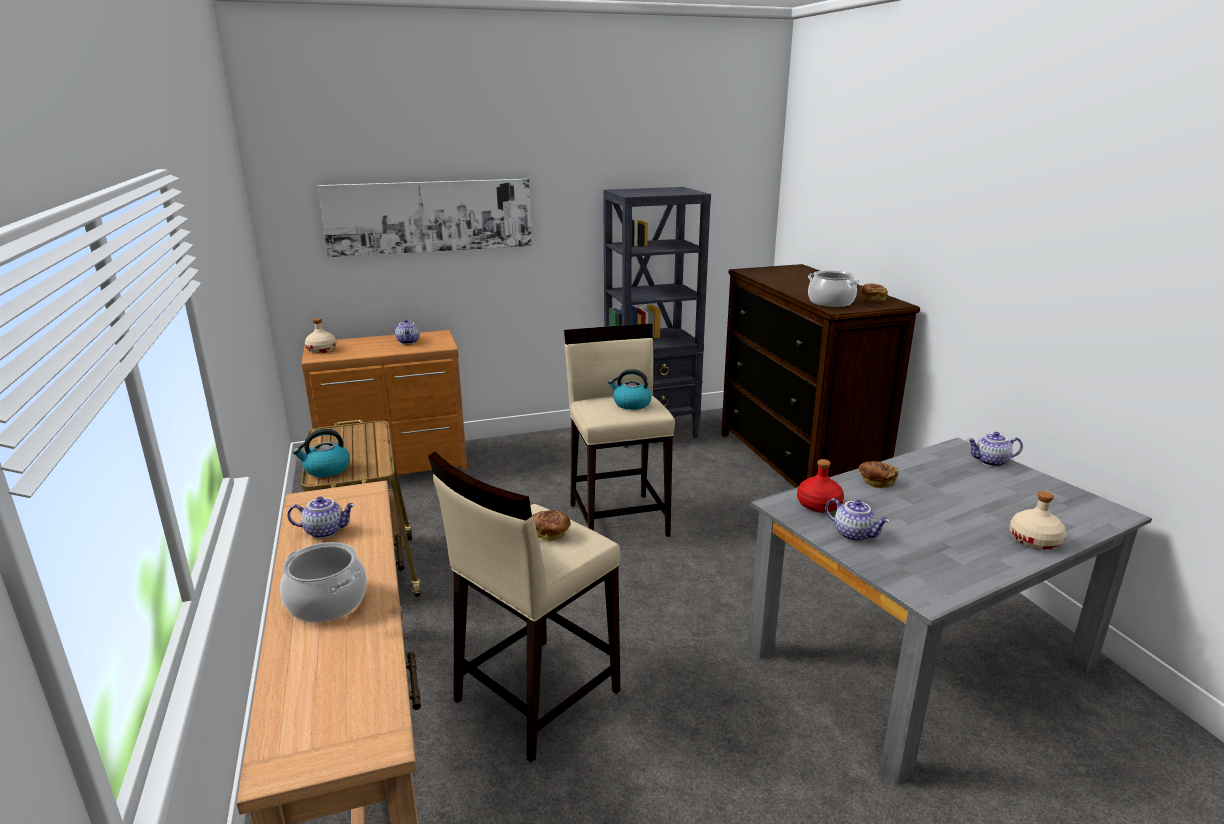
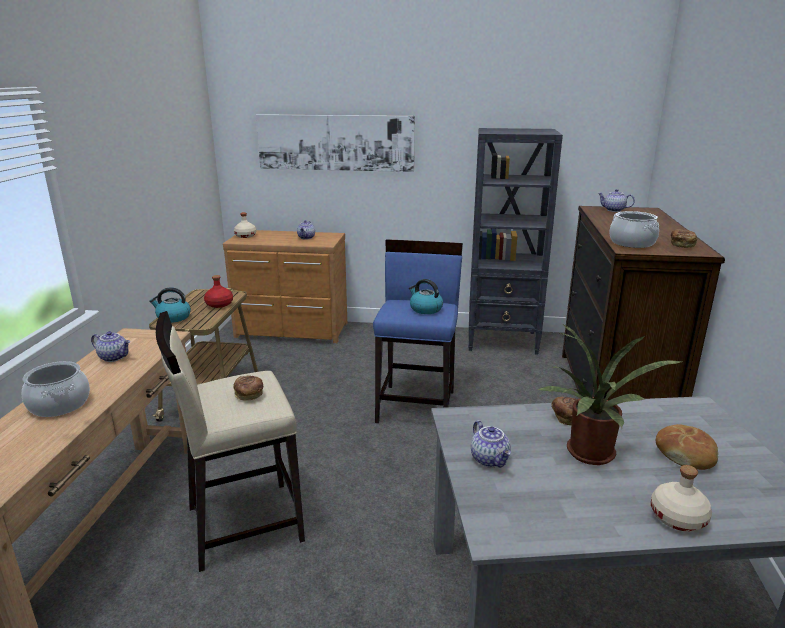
camera: 25 degrees right, 0 degrees up
(619, 519) = (417, 406): beige stool -> blue stool
(818, 505) = (487, 425): red bottle -> red bottle (219, 304)
(926, 509) = (590, 456): none -> potted plant
(990, 489) = (685, 454): none -> bread
(991, 462) = (718, 428): teapot -> teapot (613, 210)

